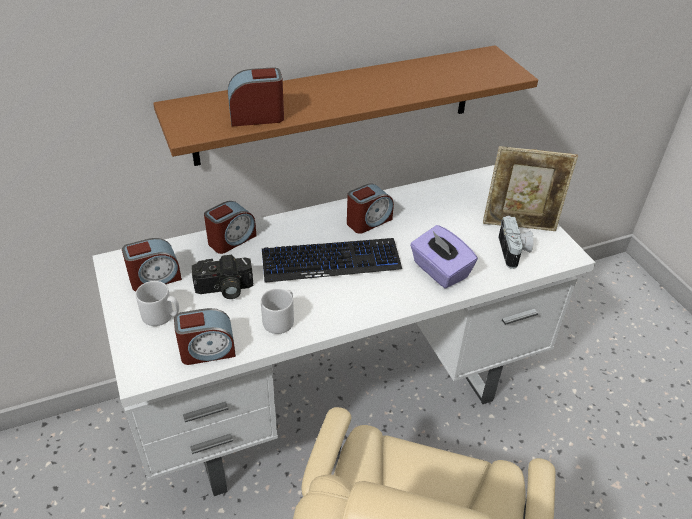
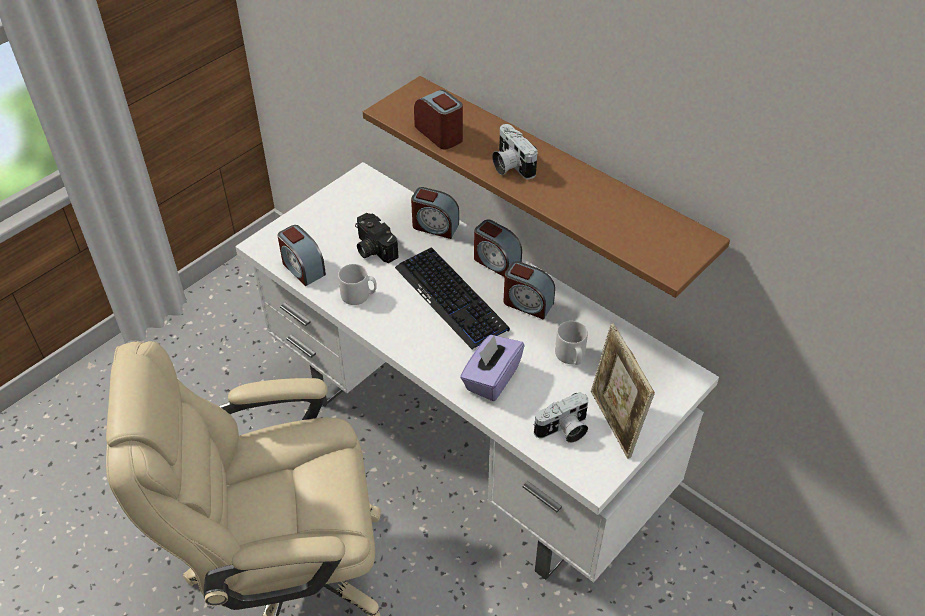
camera: 65 degrees right, 5 degrees up
(155, 278) = (360, 205): alarm clock -> alarm clock (496, 262)
(161, 316) = (322, 228): grey mug -> grey mug (571, 356)
(336, 97) = (510, 165): none -> camera

